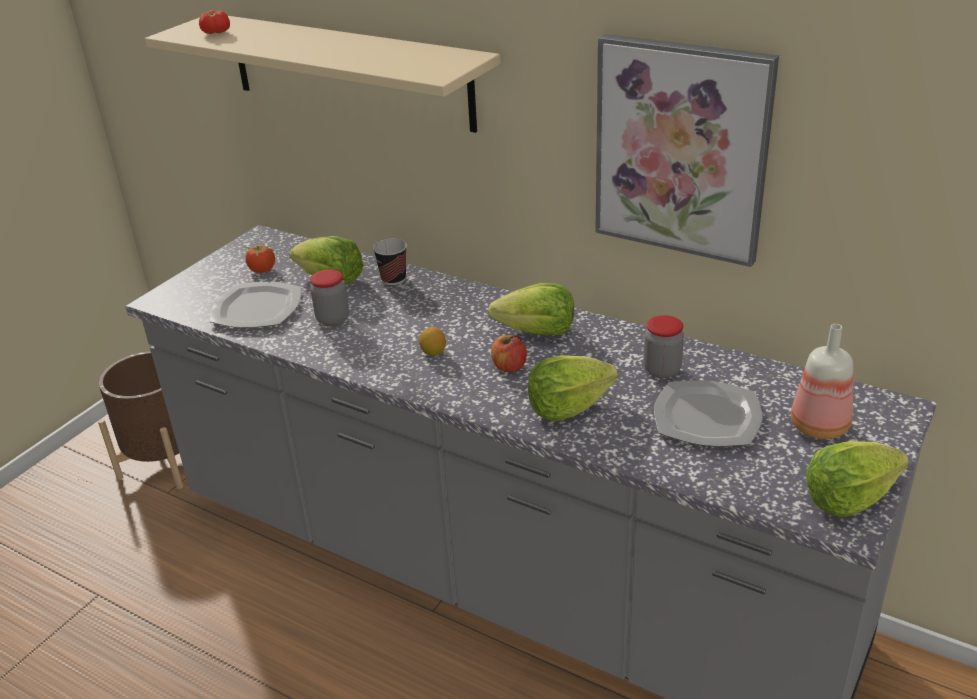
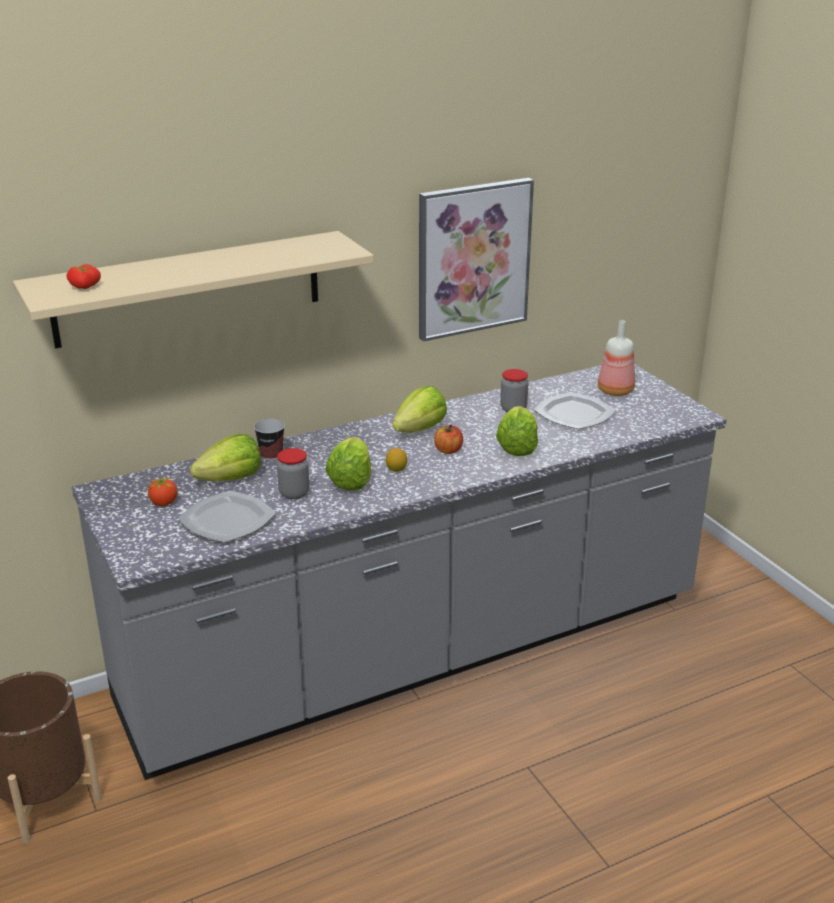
camera: 60 degrees left, 5 degrees down
(849, 499) = (679, 407): lettuce -> lettuce (351, 480)

